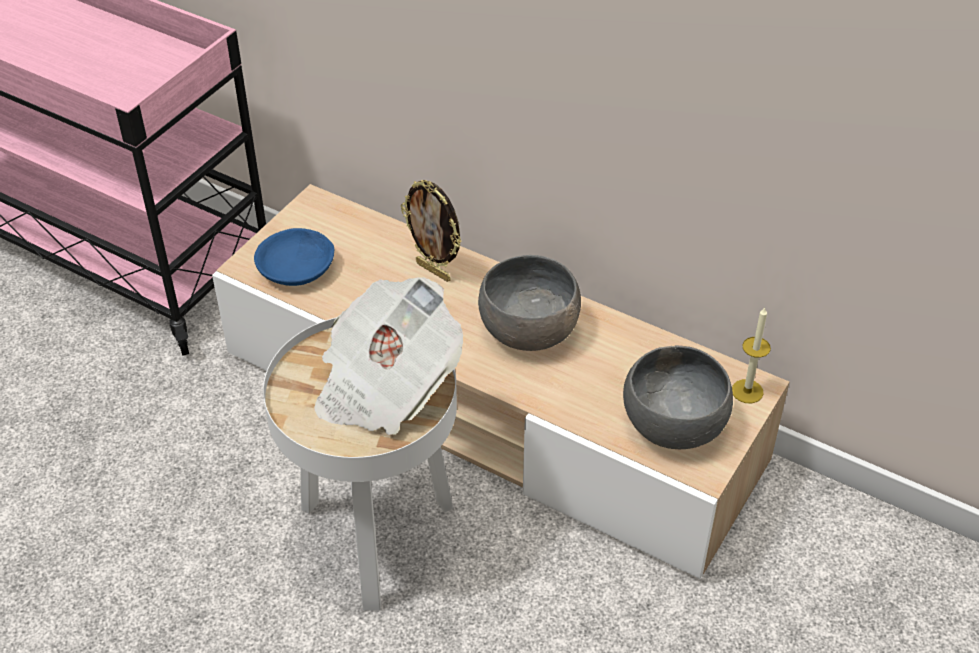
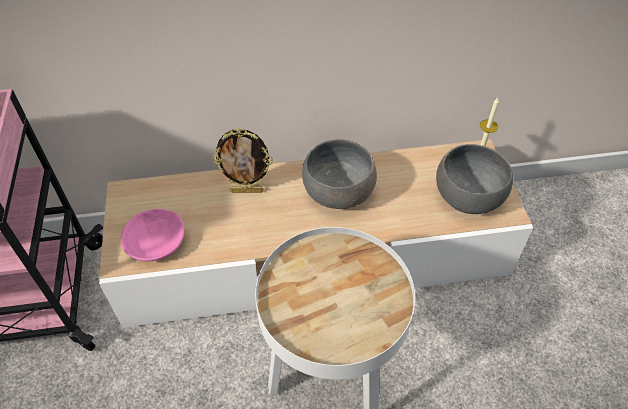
camera: 40 degrees left, 5 degrees up
(297, 267) = (156, 241): blue bowl -> pink bowl
(385, 384) = (346, 280): newspaper -> none

